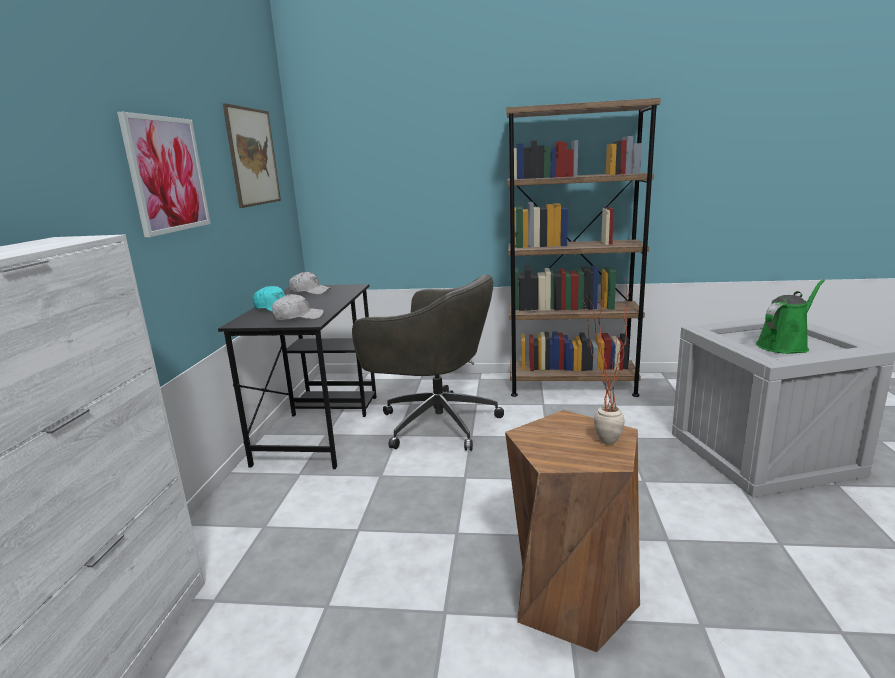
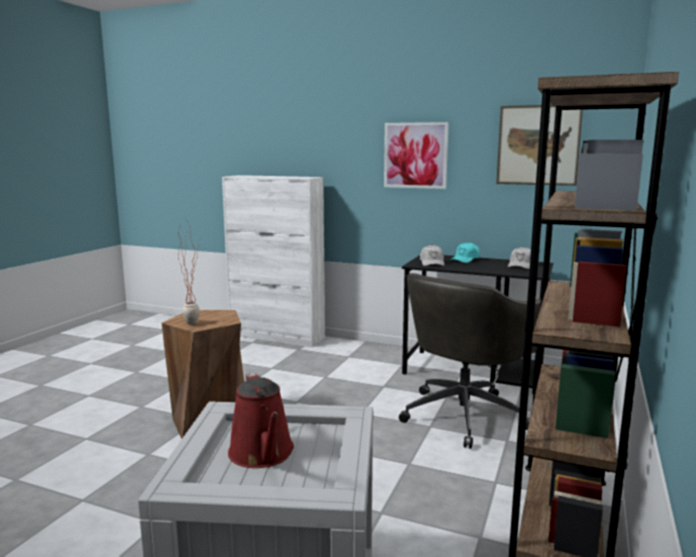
camera: 105 degrees right, 5 degrees down
(784, 345) = (262, 454): green watering can -> red watering can

